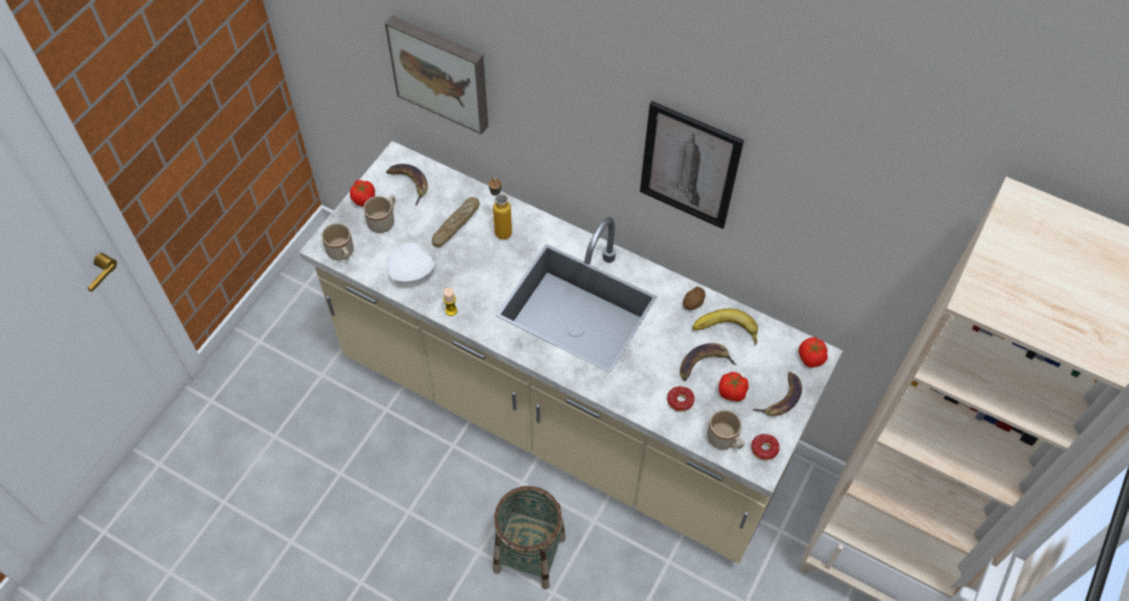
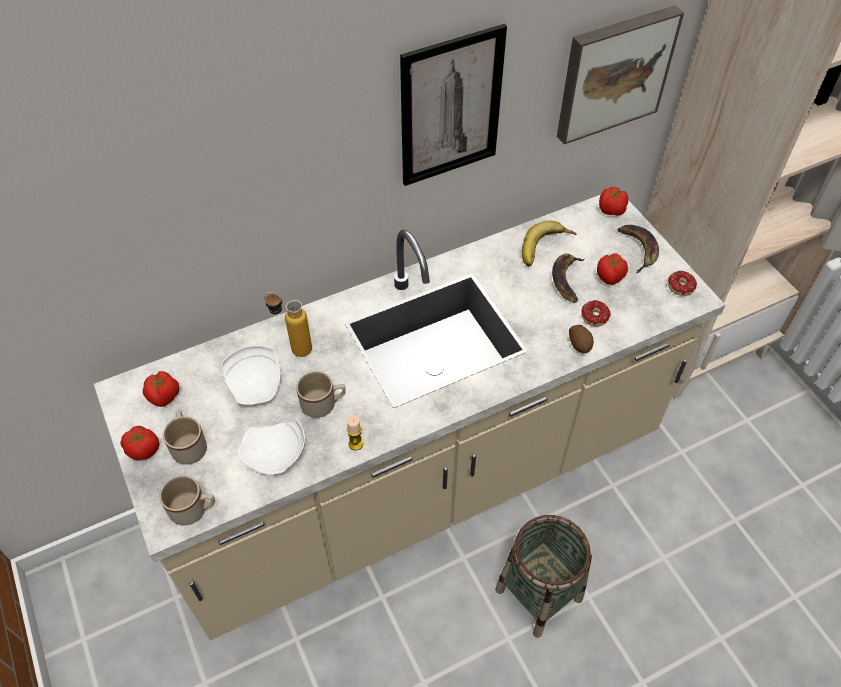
camera: 55 degrees left, 5 degrees down
(410, 183) = (164, 396): banana -> tomato
(441, 72) = (129, 234): picture -> picture (613, 73)
(456, 225) = (256, 383): bread -> white plate
(693, 303) = (499, 253): potato -> potato (580, 344)
(725, 440) = (655, 308): beige mug -> beige mug (323, 404)

